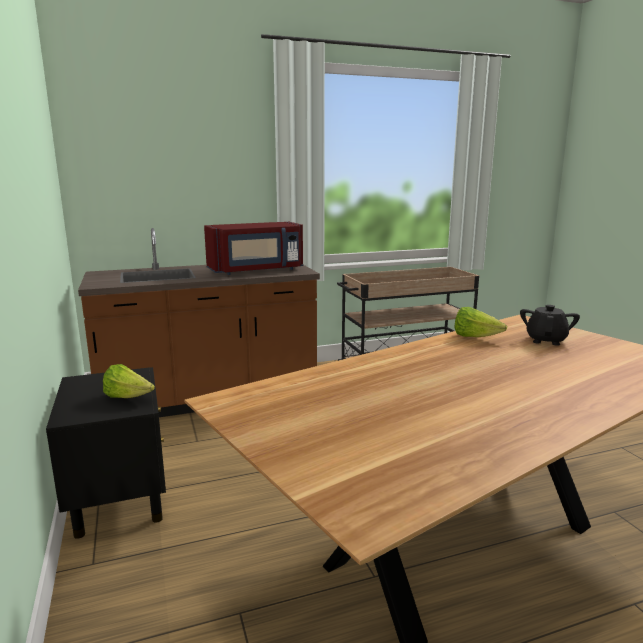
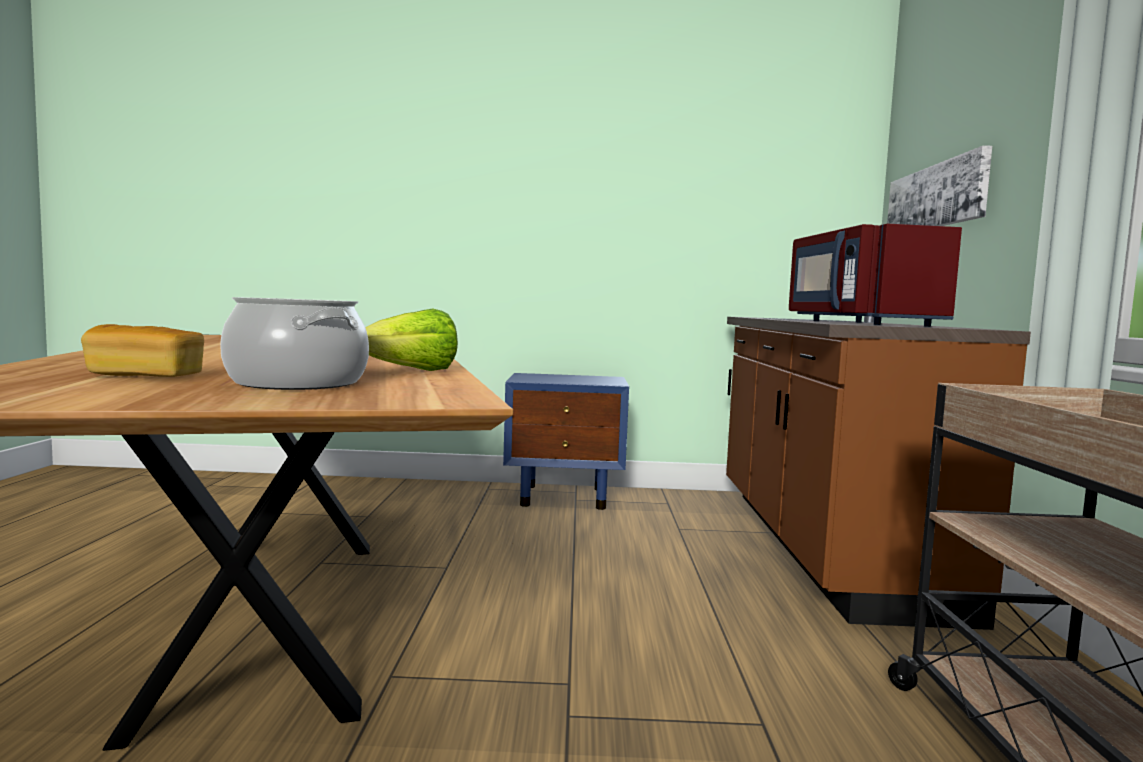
camera: 110 degrees right, 10 degrees down
(119, 503) = (565, 497): black nightstand -> blue nightstand
(128, 397) = (549, 380): lettuce -> none
(150, 186) = (936, 197): none -> picture
(546, 340) = (296, 383): black teapot -> cooking pot
(593, 362) = (146, 376): none -> bread

